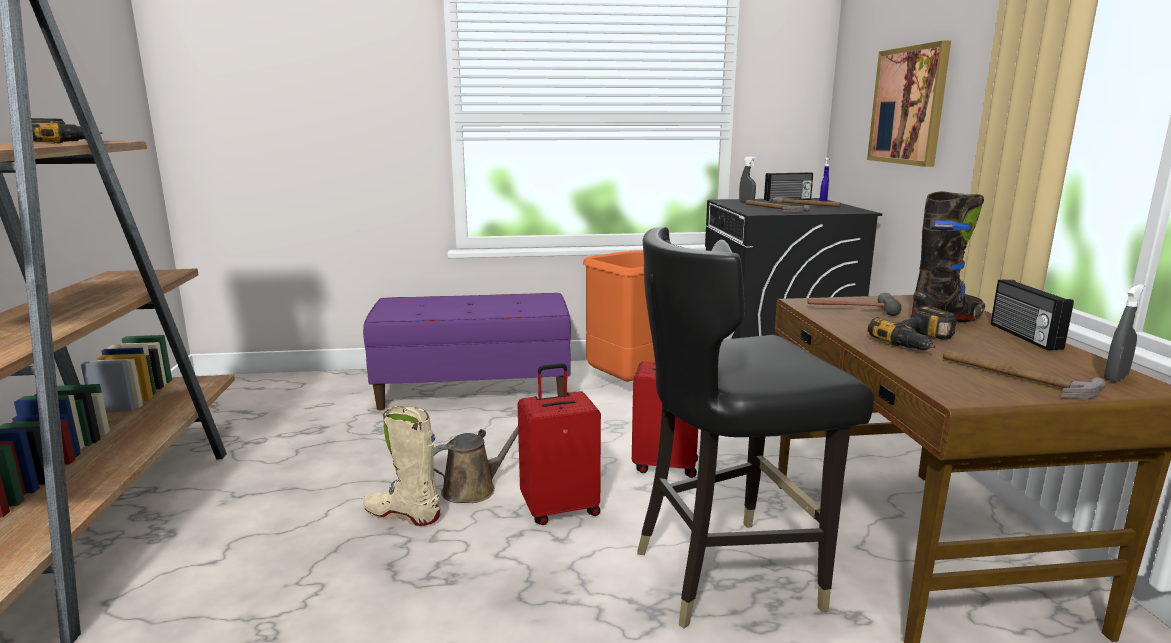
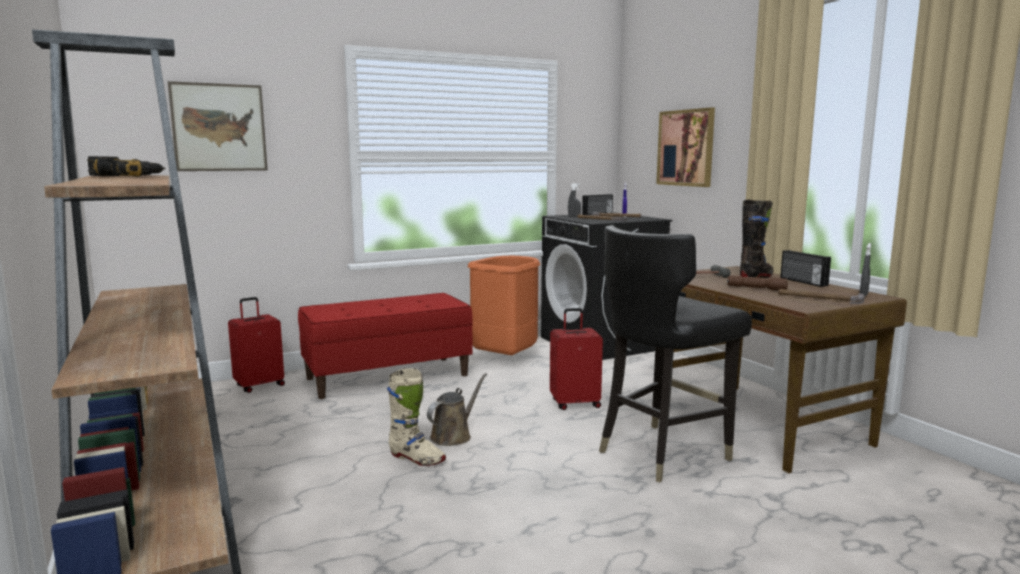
camera: 20 degrees left, 5 degrees down
(295, 84) = (219, 127): none -> picture
(402, 515) = (416, 459): beige boot -> beige boot turned 150 degrees counterclockwise
(474, 390) = (388, 376): purple bench -> red bench
(560, 508) = (526, 437): red suitcase -> red suitcase (259, 386)
(920, 342) = (757, 288): power drill -> brown flashlight

